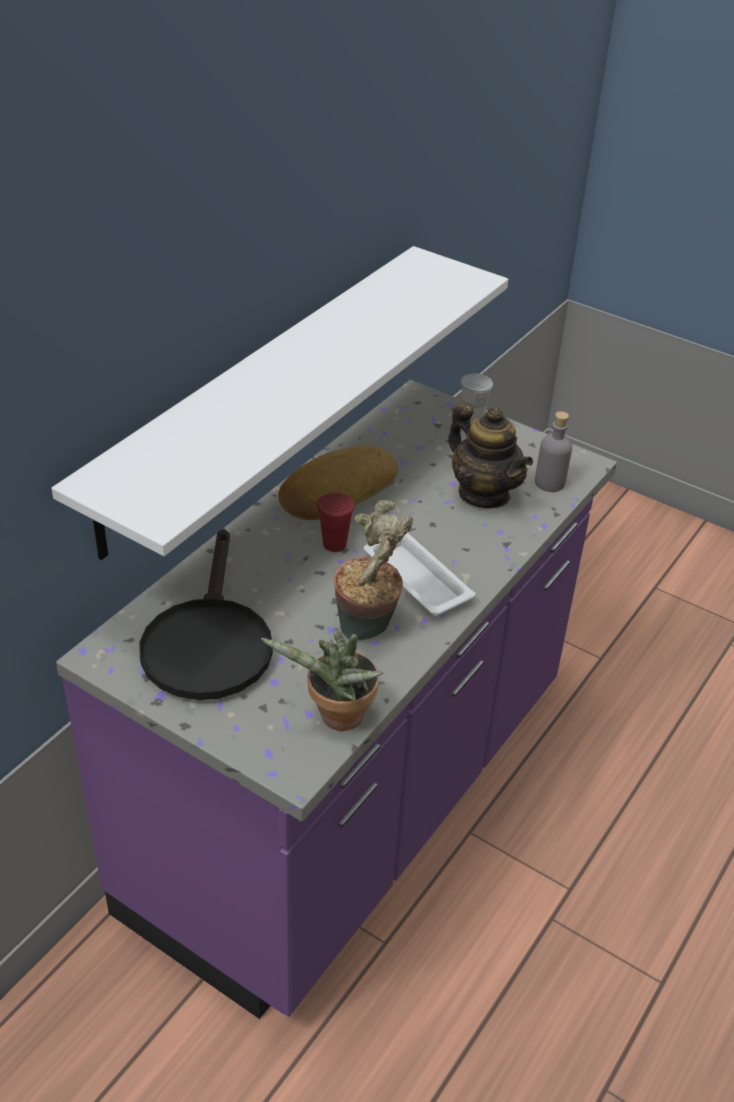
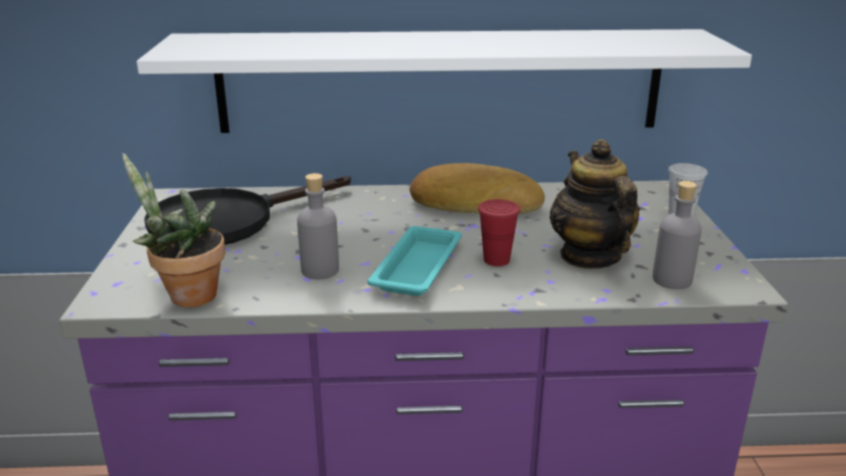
camera: 55 degrees right, 15 degrees down
(334, 544) = (408, 223): red cup -> red cup (496, 260)
(369, 629) = (320, 270): potted plant -> grey bottle
(415, 578) = (418, 266): white tray -> turquoise tray
(484, 494) = (589, 256): teapot -> teapot turned 150 degrees clockwise

